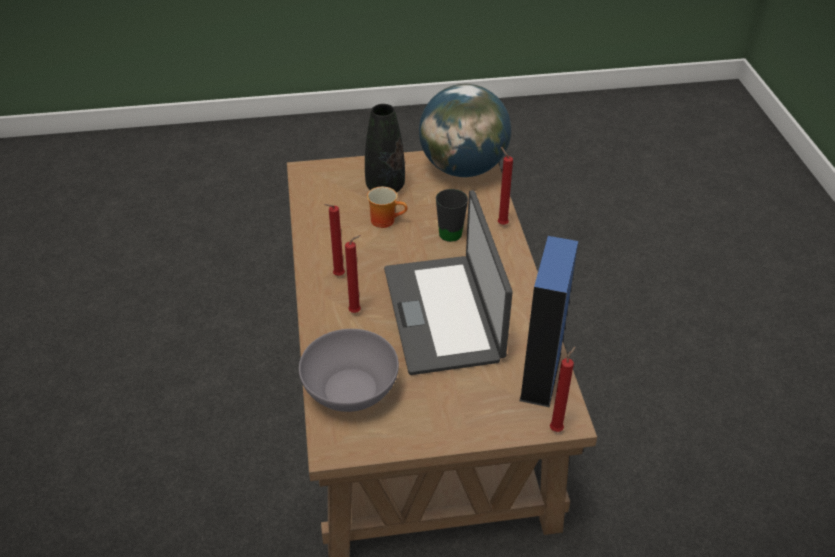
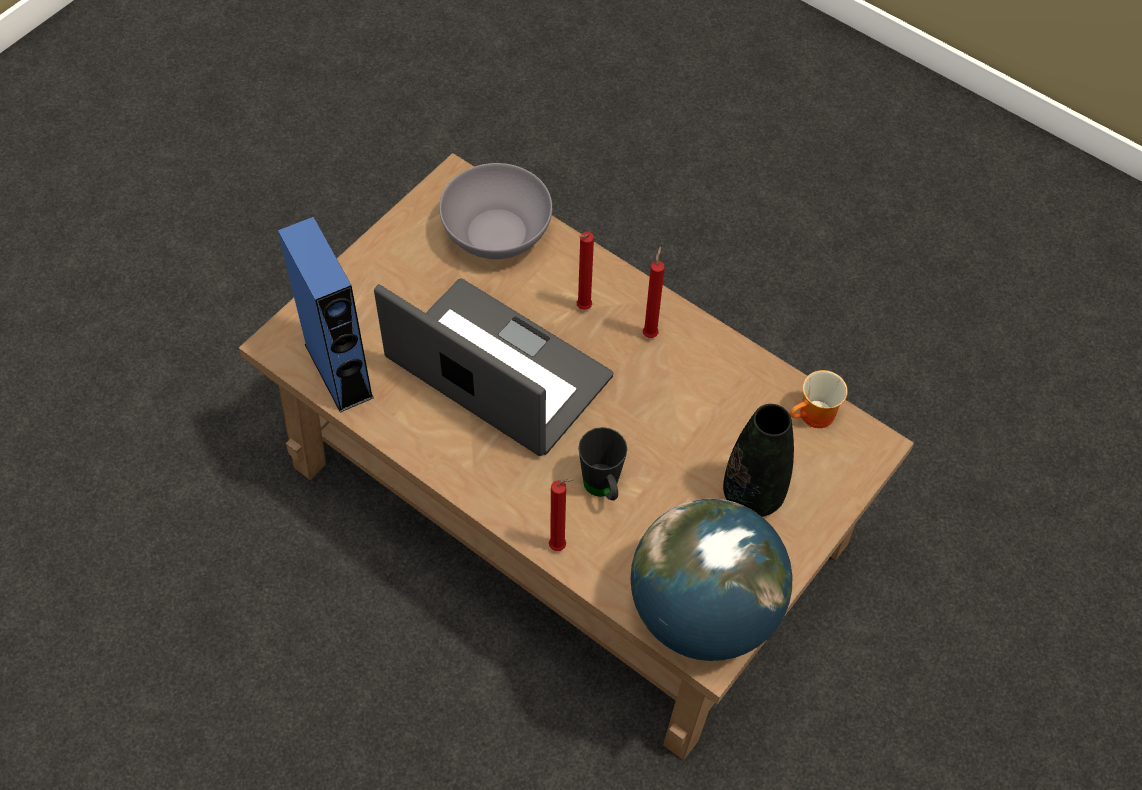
camera: 135 degrees right, 15 degrees up
(386, 220) = (692, 445): mug -> mug (815, 417)
(557, 428) = (280, 329): red candle -> none

